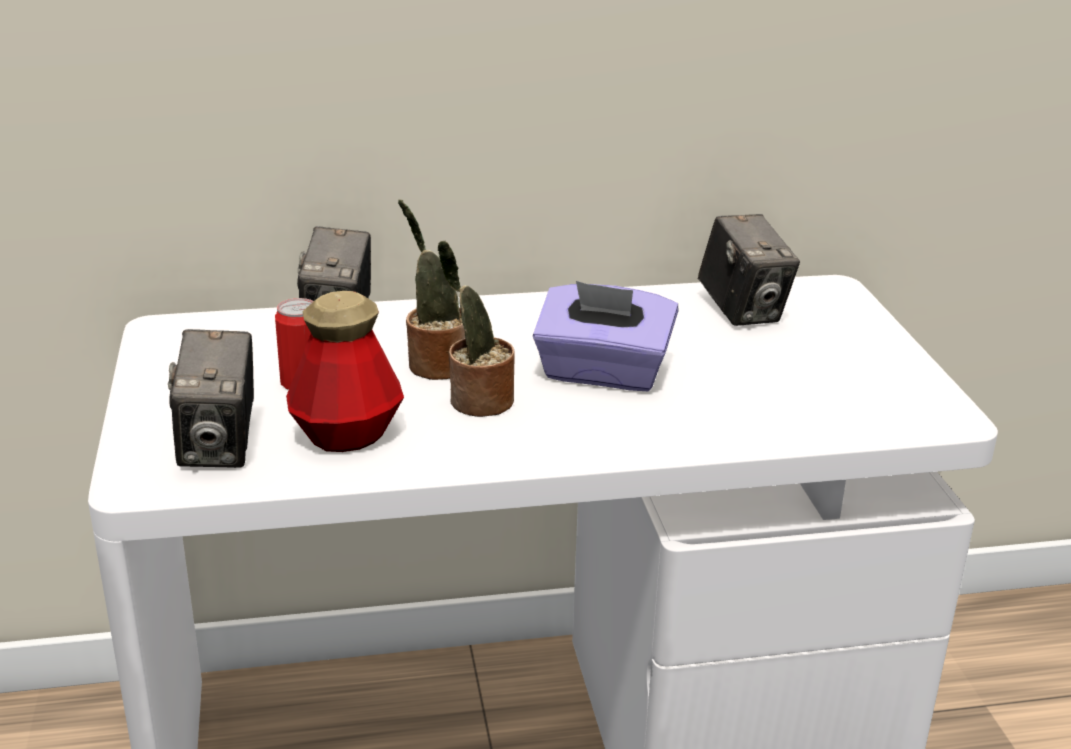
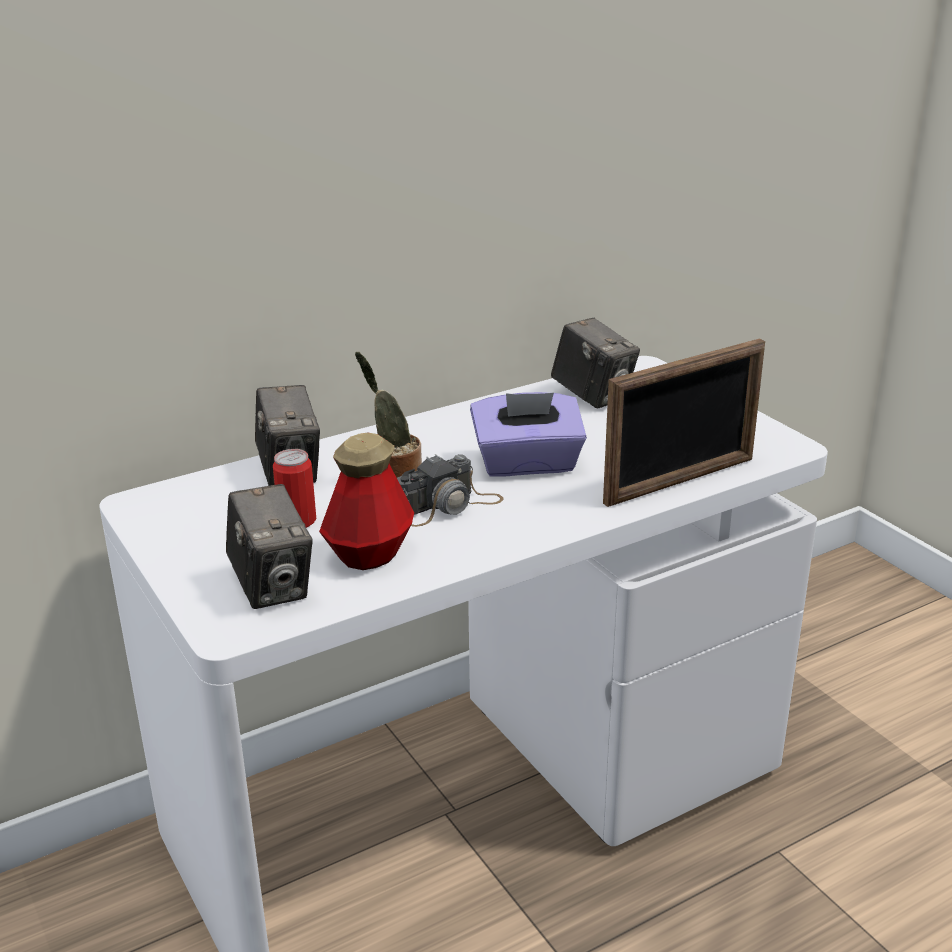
camera: 20 degrees left, 0 degrees up
(477, 401) = (449, 506): potted plant -> camera
(772, 431) = (680, 481): none -> picture frame

